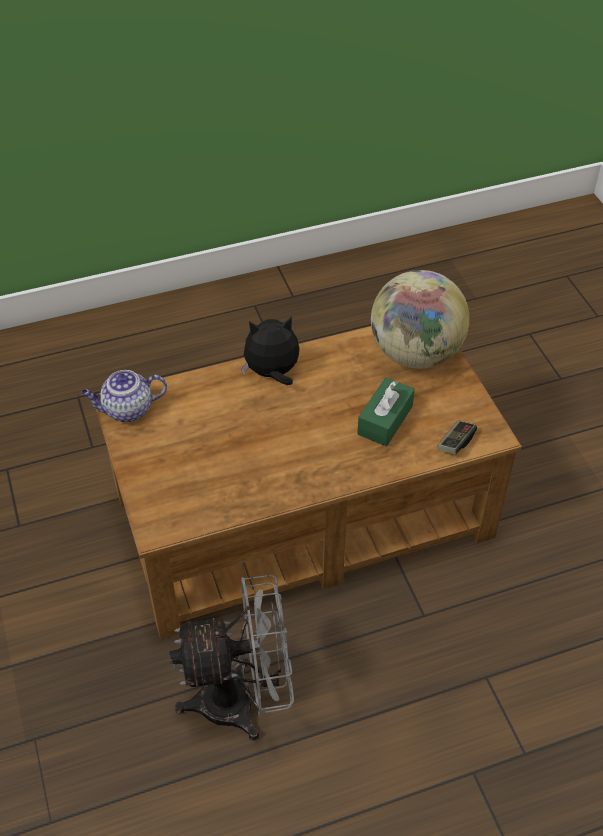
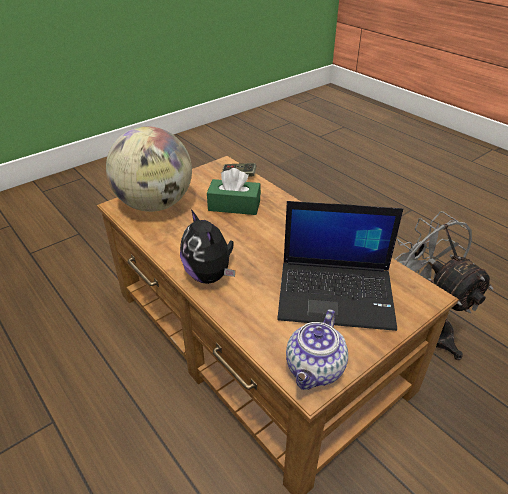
camera: 110 degrees left, 10 degrees down
(127, 410) = (315, 370): teapot -> teapot turned 60 degrees clockwise
(198, 457) = (337, 294): none -> laptop

